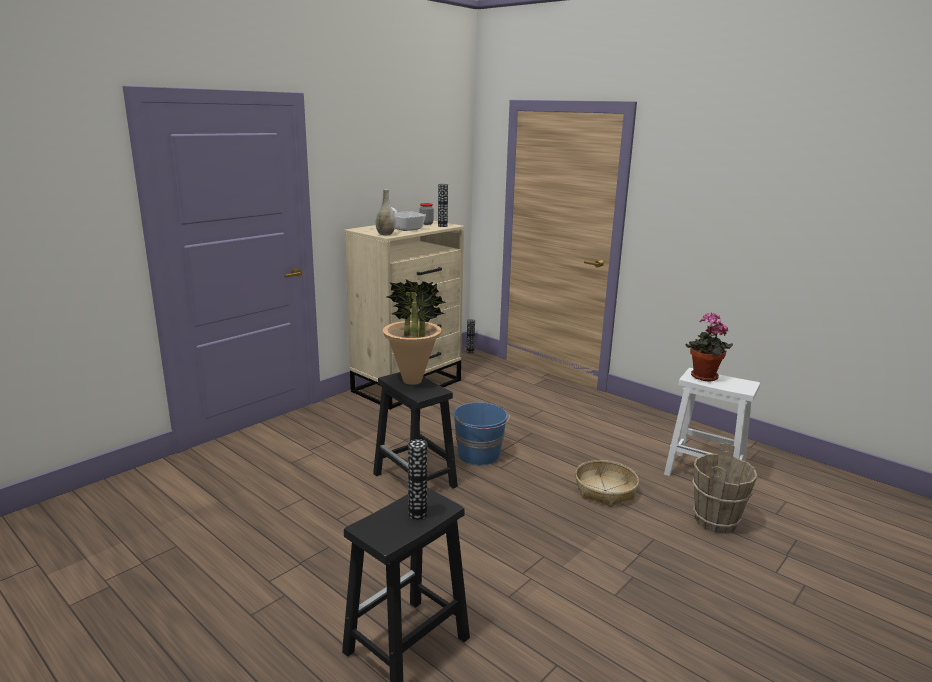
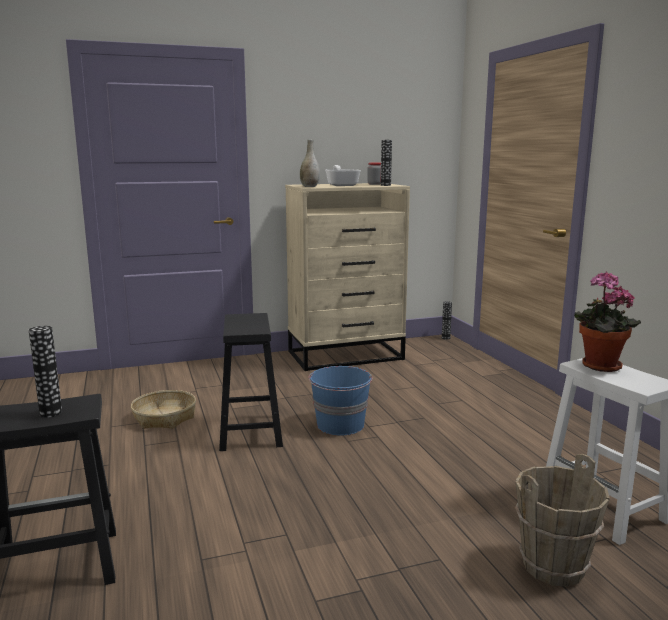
camera: 30 degrees right, 5 degrees down
(412, 381) = (250, 320): potted plant -> none
(605, 491) = (439, 492): basket -> basket (164, 418)

